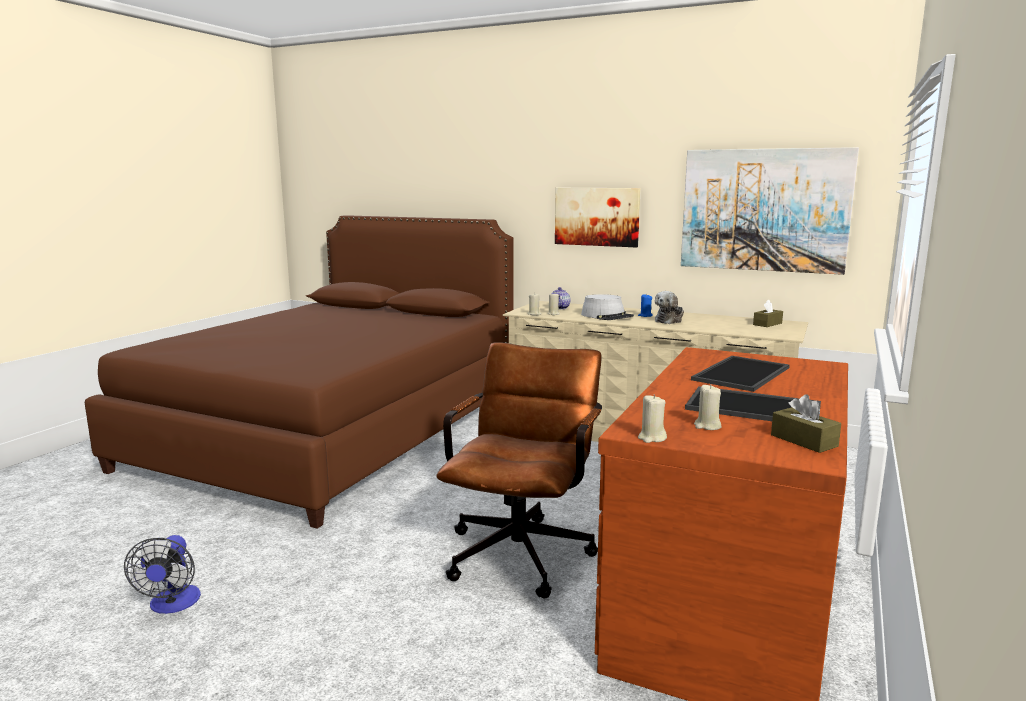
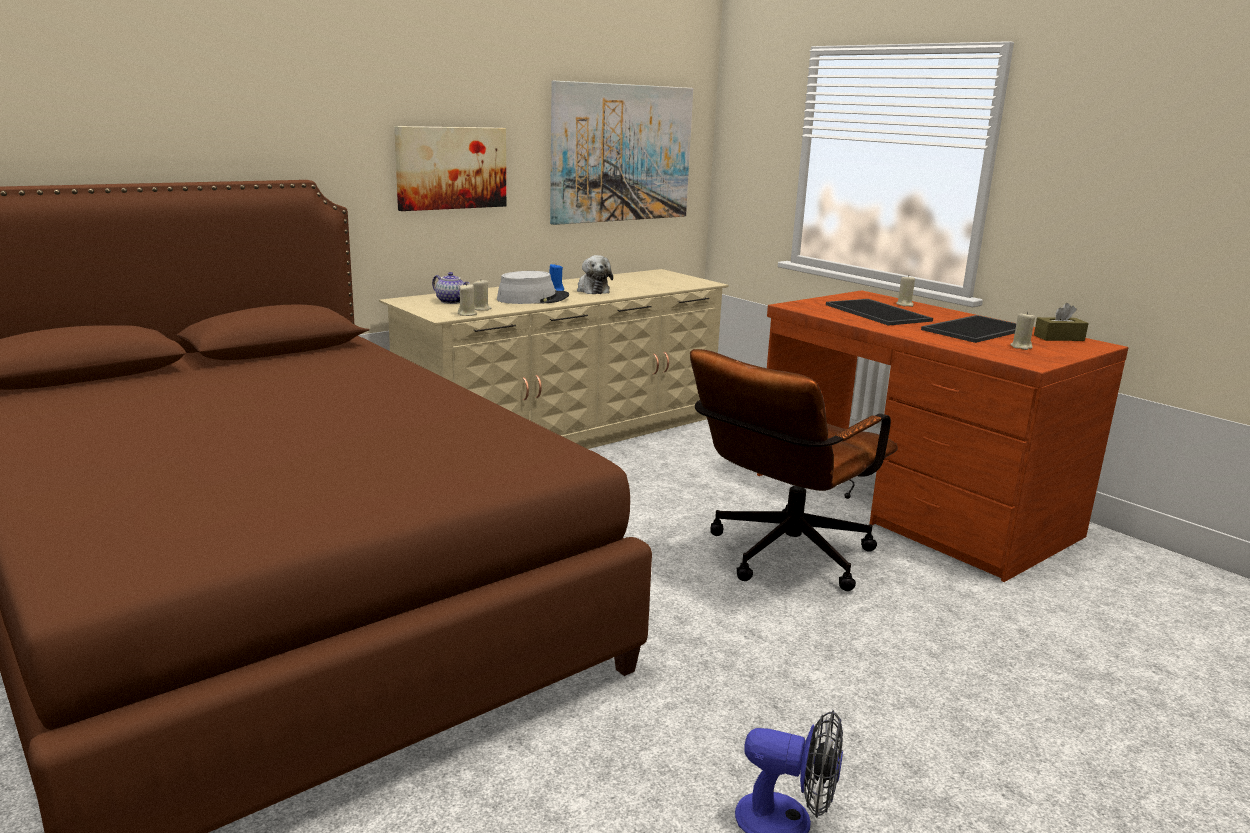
camera: 65 degrees left, 5 degrees up
(523, 549) = (781, 558): brown office chair -> brown office chair turned 90 degrees counterclockwise
(651, 438) = (1049, 362): beige candle -> beige candle (904, 304)
(767, 324) = (655, 276): brown tissue box -> none

